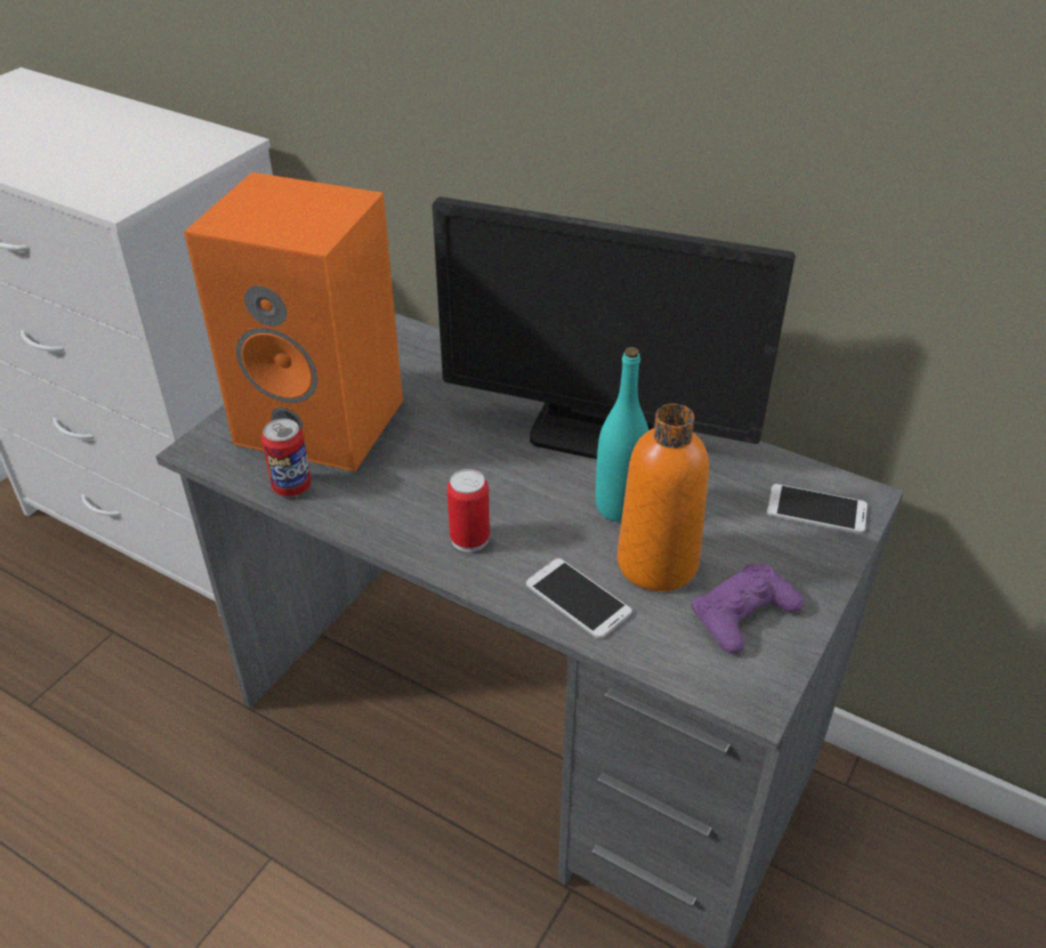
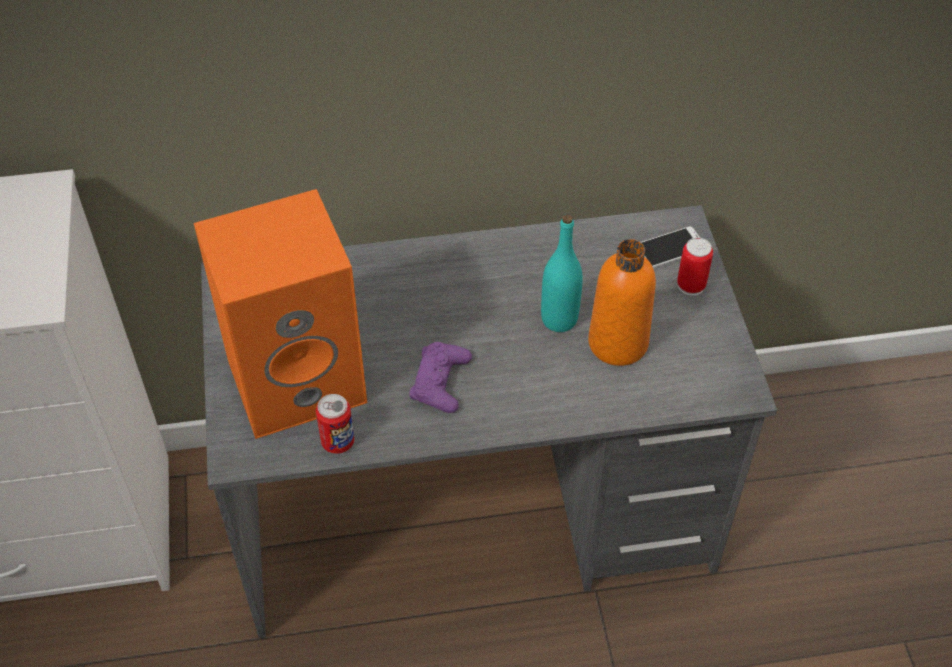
camera: 40 degrees left, 10 degrees up
(470, 538) = (495, 400): can -> can (691, 285)
(578, 598) = (598, 396): phone -> none
(598, 431) = (490, 271): monitor -> none
(744, 614) = (693, 344): purple game controller -> purple game controller (440, 382)

